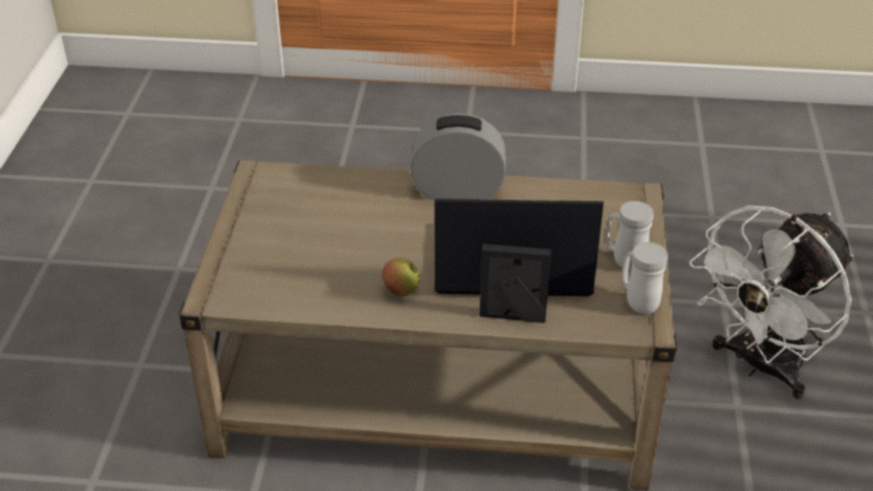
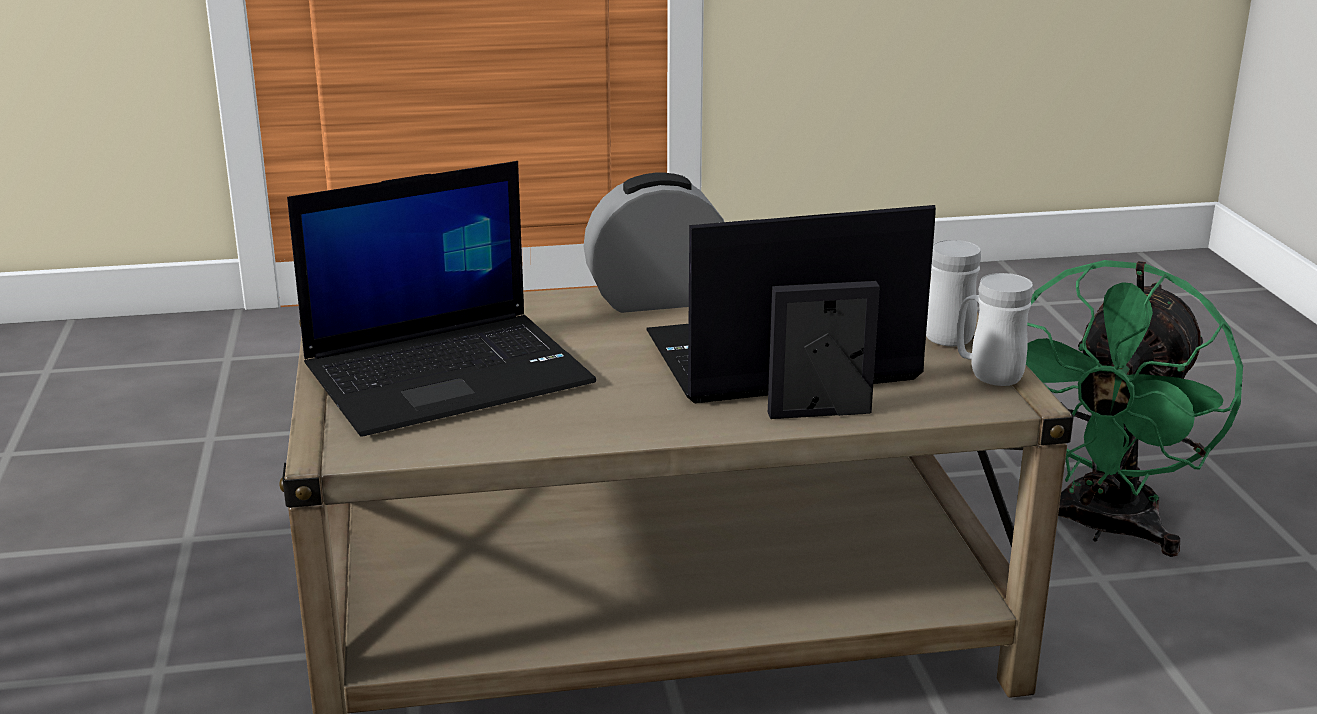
camera: 15 degrees left, 15 degrees down
(302, 240) = (450, 373): none -> laptop
(401, 291) = (634, 408): apple -> none
(760, 366) = (1102, 528): white fan -> green fan

